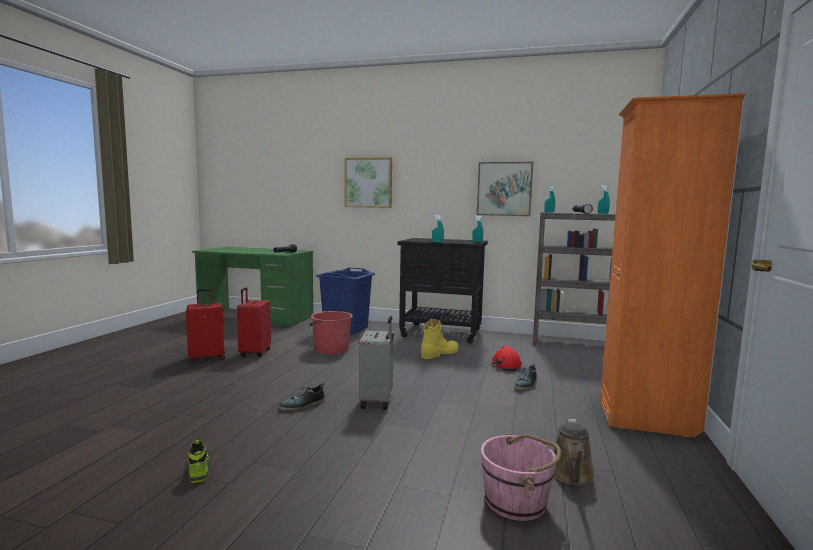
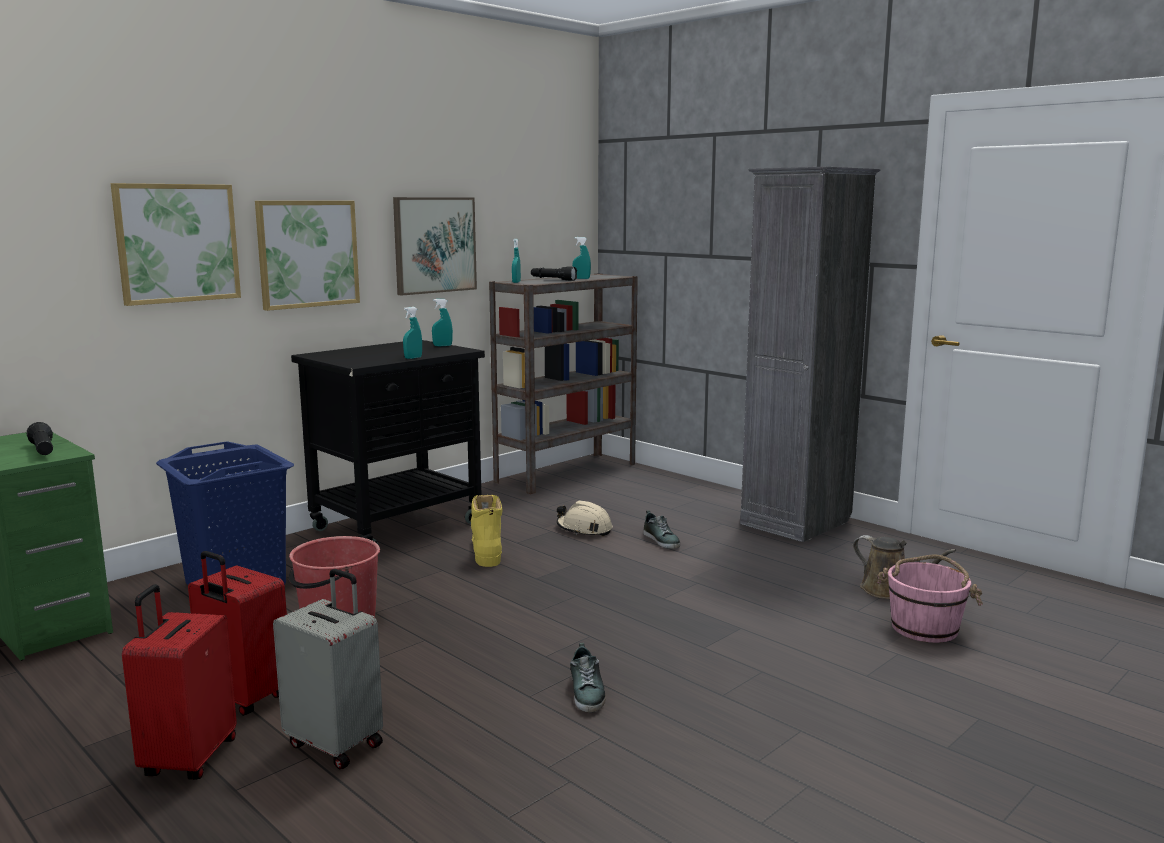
camera: 60 degrees left, 5 degrees up
(198, 469) = (754, 809): shoe -> none
(378, 401) = (627, 635): grey suitcase -> grey suitcase (336, 743)
(427, 190) = (307, 254): none -> picture
(506, 365) = (584, 529): red hard hat -> beige hard hat
(646, 418) = (796, 523): orange cabinet -> grey cabinet

